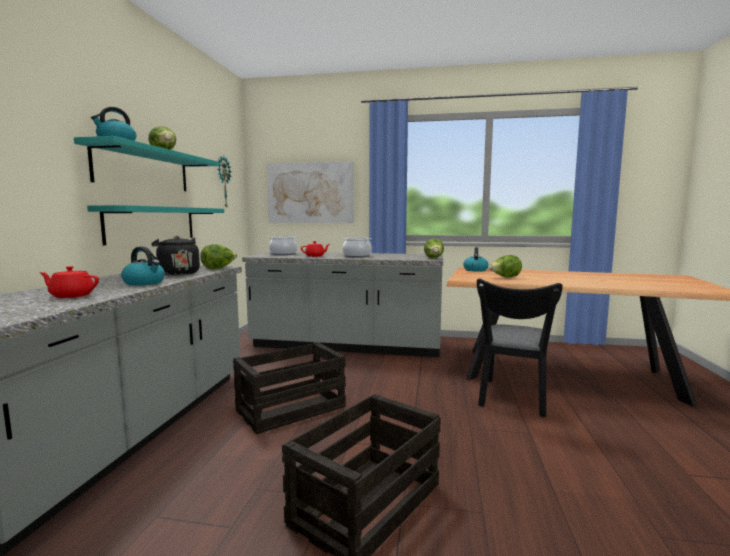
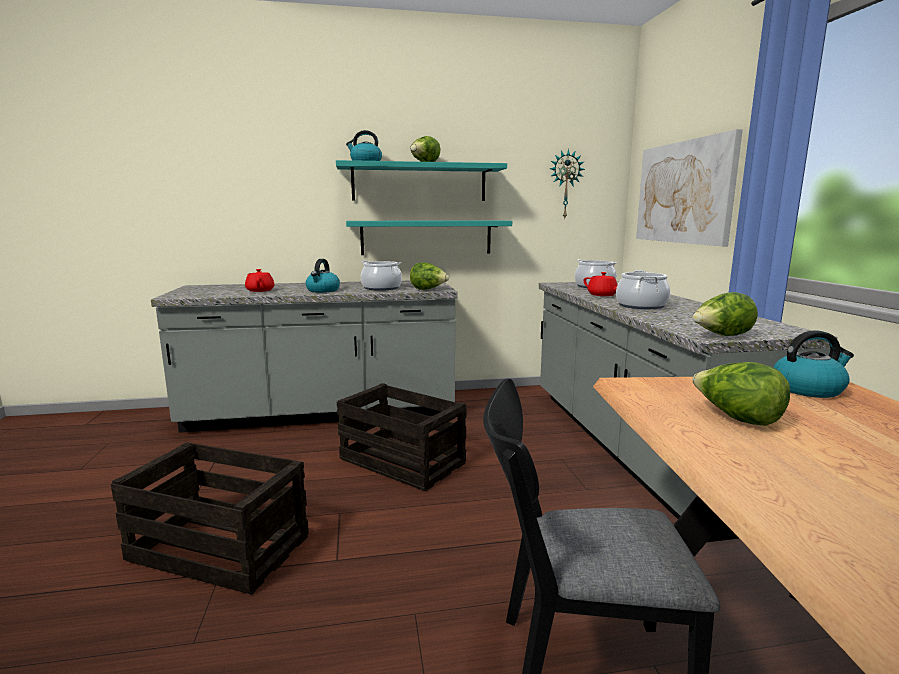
camera: 70 degrees right, 5 degrees up
(177, 273) = (381, 288): black kettle -> cooking pot

